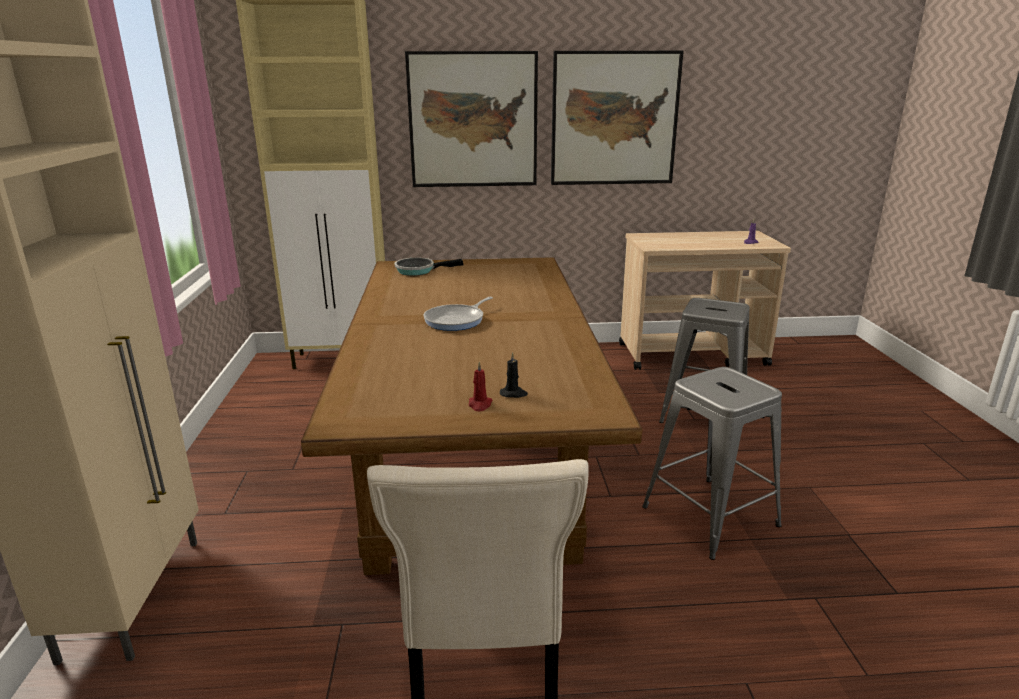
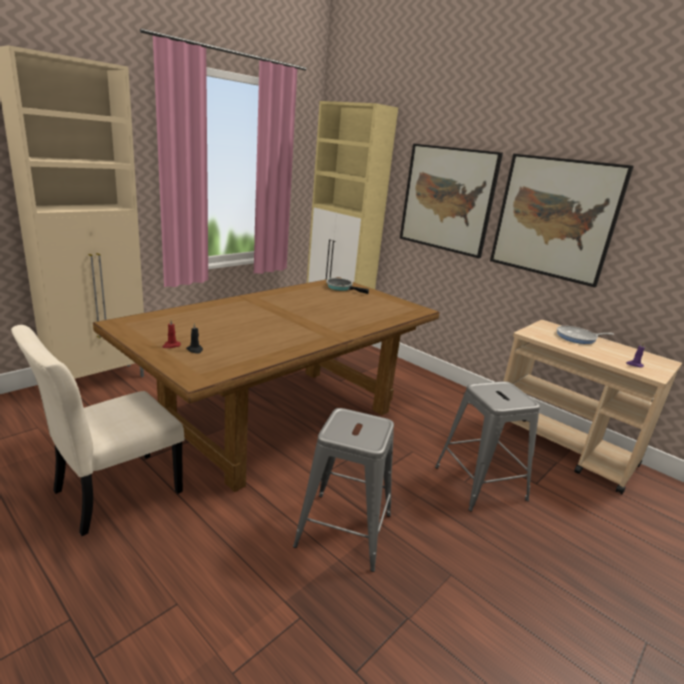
camera: 45 degrees right, 0 degrees up
(457, 320) = (279, 314): frying pan -> frying pan (578, 337)

